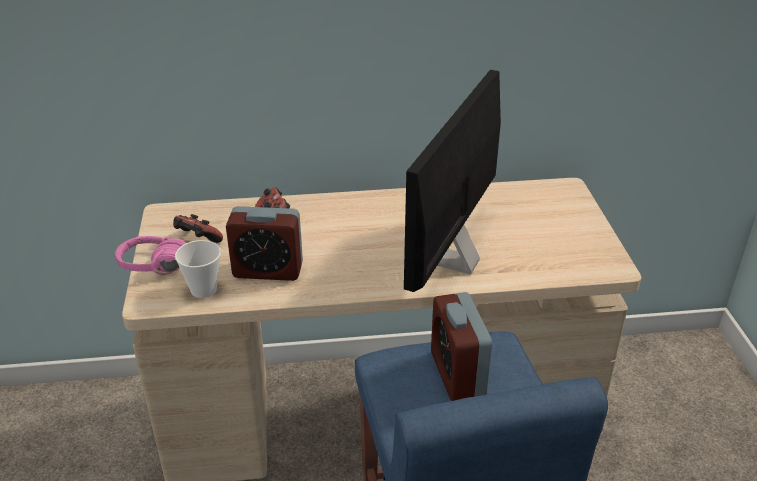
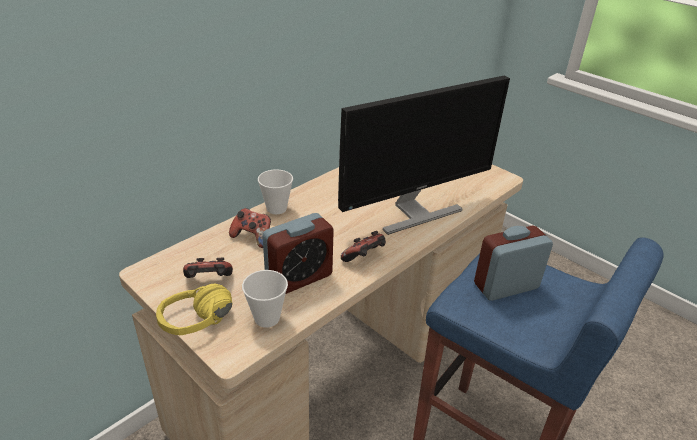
camera: 40 degrees left, 0 degrees up
(151, 272) = (201, 327): pink headphones -> yellow headphones
(325, 203) = (276, 208): none -> cup
(345, 280) = (364, 258): none -> game controller
(452, 260) = (413, 212): monitor -> monitor turned 105 degrees counterclockwise
(457, 374) = (506, 286): alarm clock -> alarm clock turned 120 degrees clockwise

